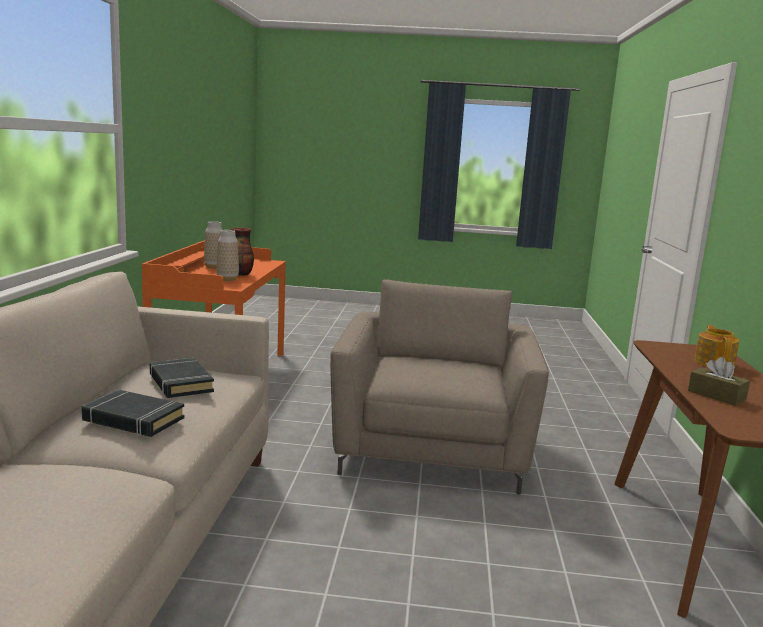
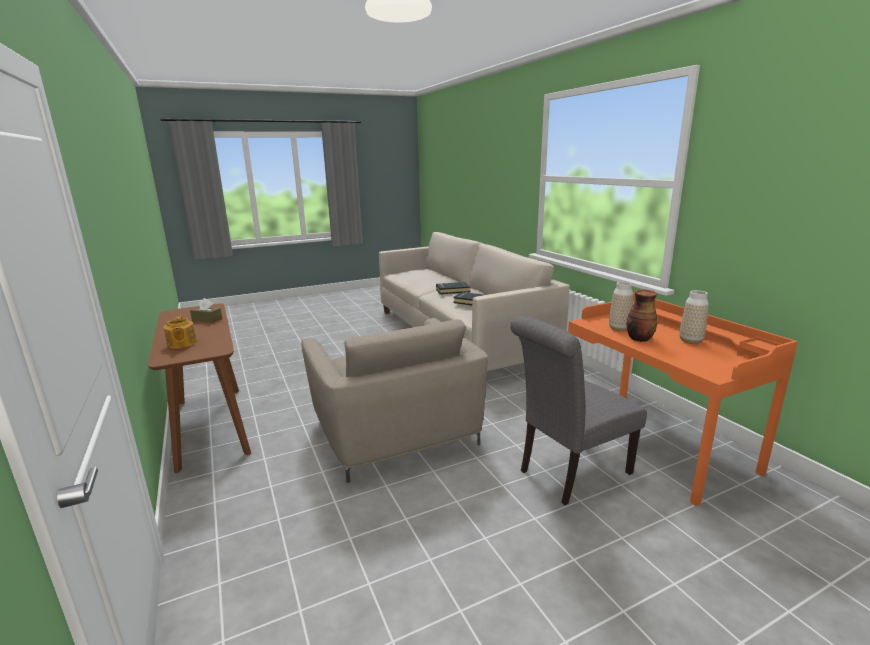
camera: 150 degrees right, 5 degrees up
(324, 382) = (569, 473): none -> grey chair

